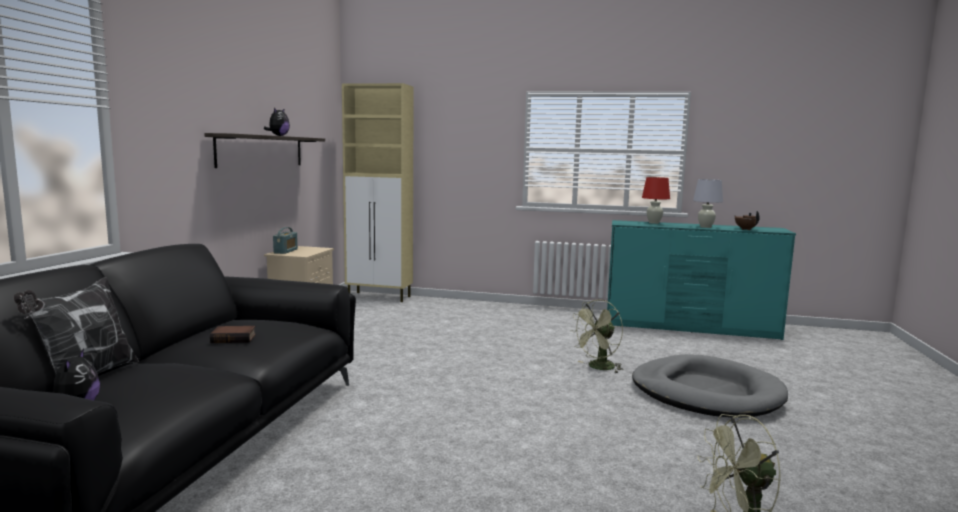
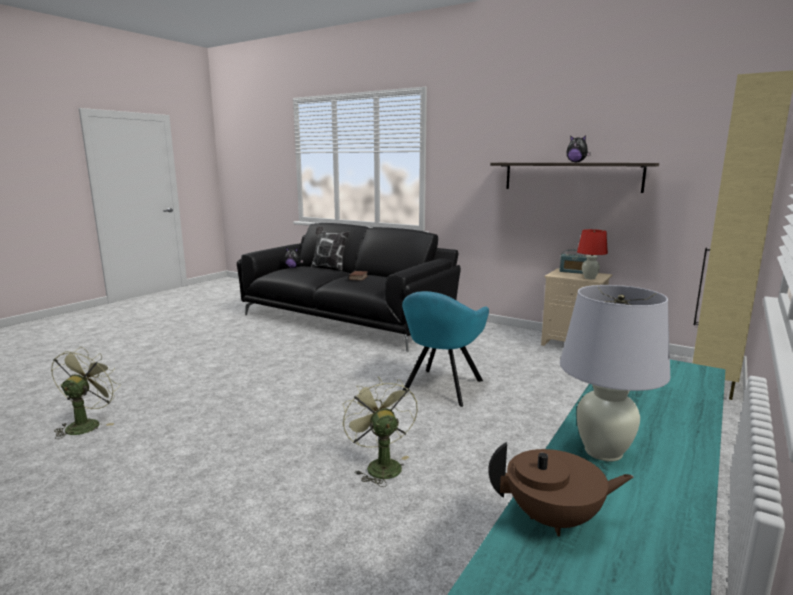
camera: 110 degrees right, 5 degrees up
(449, 362) = (441, 388): none -> turquoise armchair
(654, 223) = (682, 401): red table lamp -> red table lamp (589, 278)
(706, 393) = (247, 519): grey dog bed -> none

